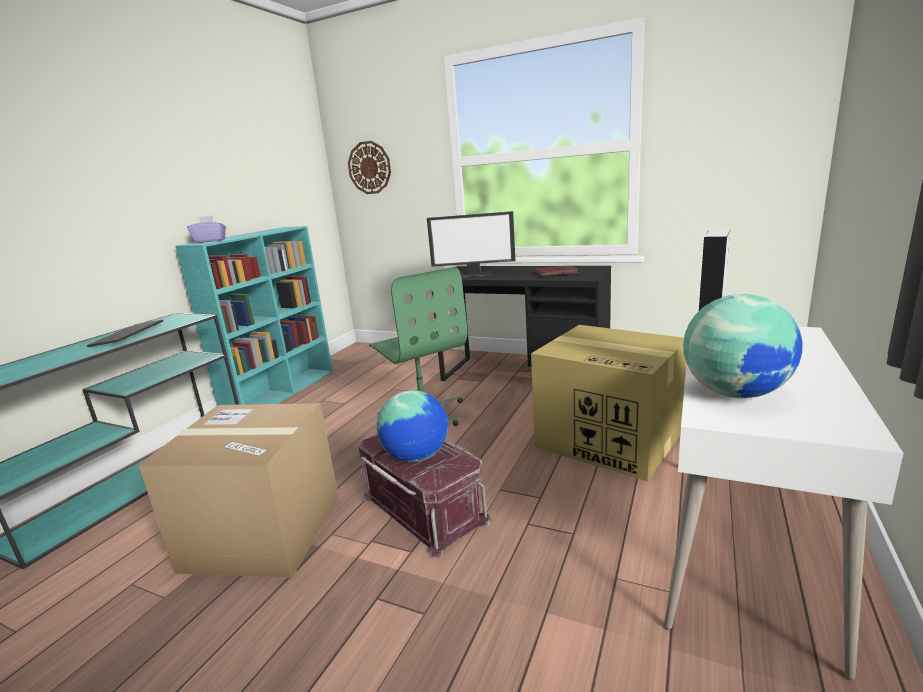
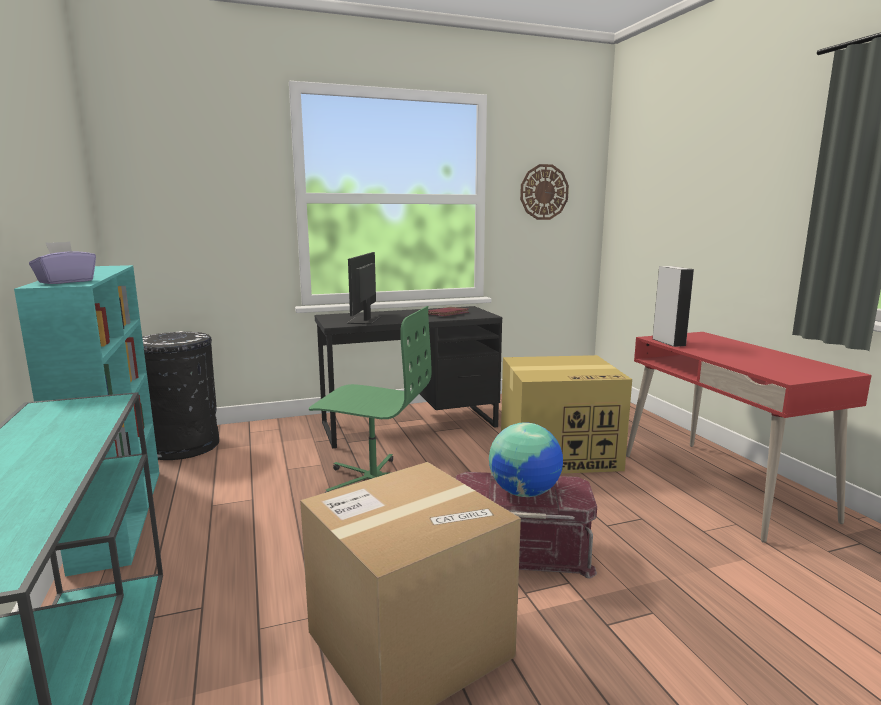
camera: 45 degrees left, 5 degrees down
(128, 335) = (55, 438): keyboard -> none
(368, 356) = (183, 446): none -> black trash can
(369, 168) = (170, 193): wall clock -> wall clock (544, 192)
(474, 274) = (365, 320): monitor -> monitor turned 135 degrees clockwise
(735, 393) = (764, 366): globe -> none
(744, 545) = (722, 486): white desk -> red desk

